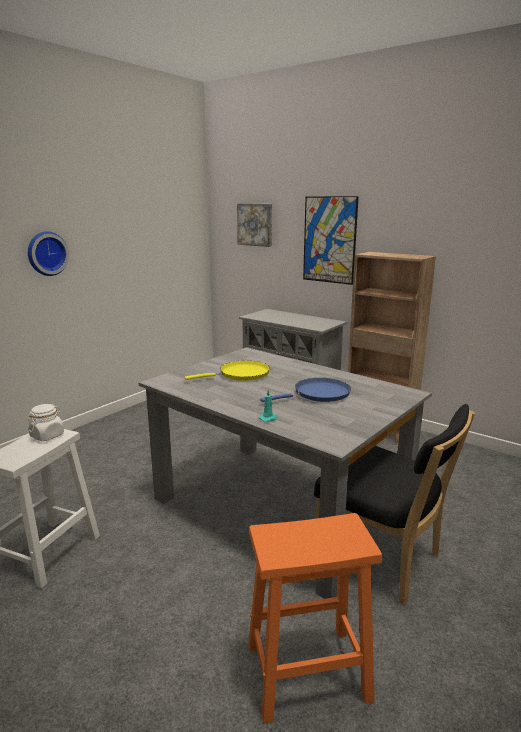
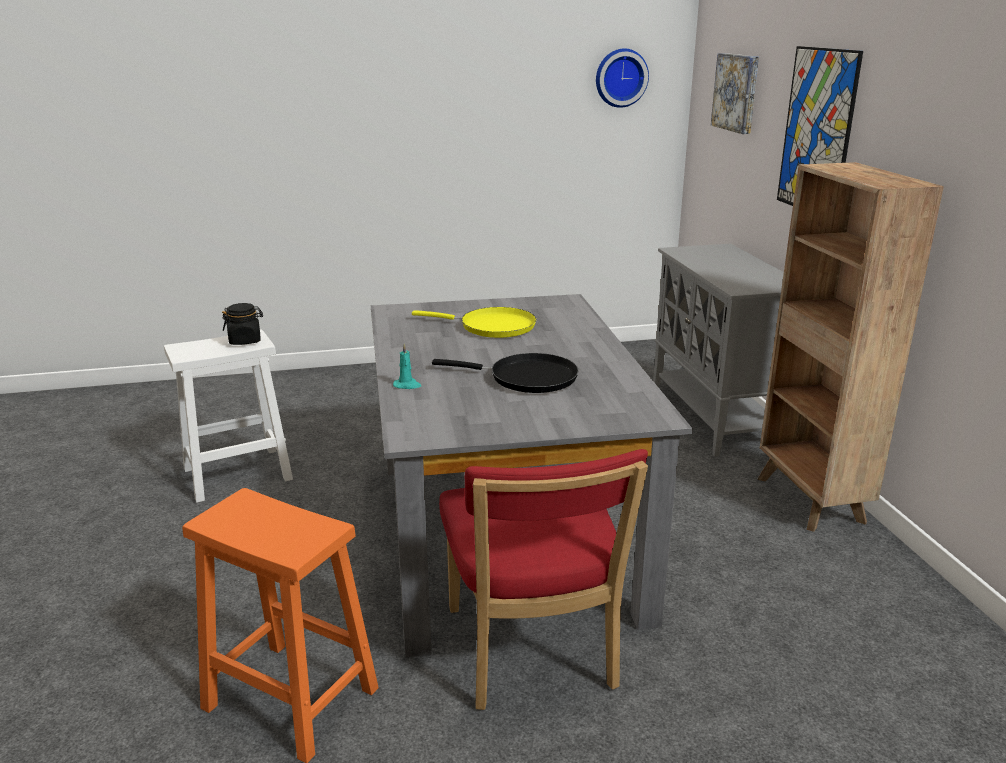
camera: 40 degrees right, 5 degrees up
(46, 253) = (393, 119): wall clock -> wall clock (620, 78)
(47, 435) = (245, 340): white jar -> black jar
(318, 394) = (527, 378): blue frying pan -> black frying pan
(383, 560) = (532, 654): black chair -> red chair

